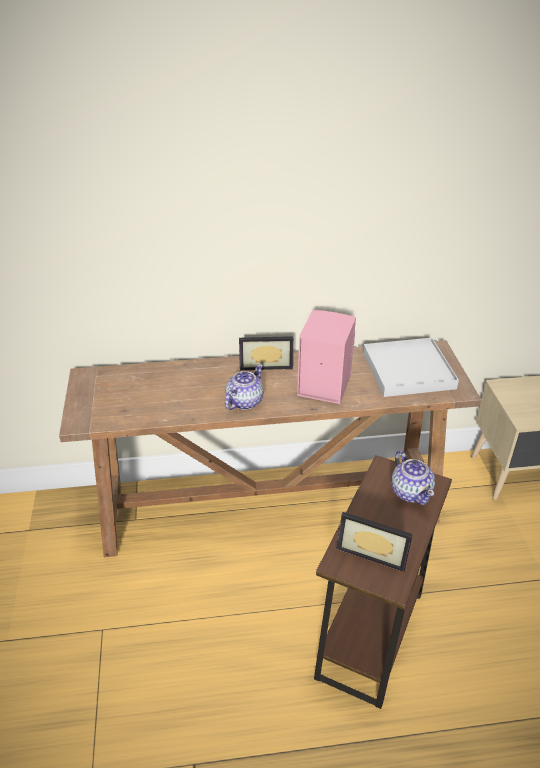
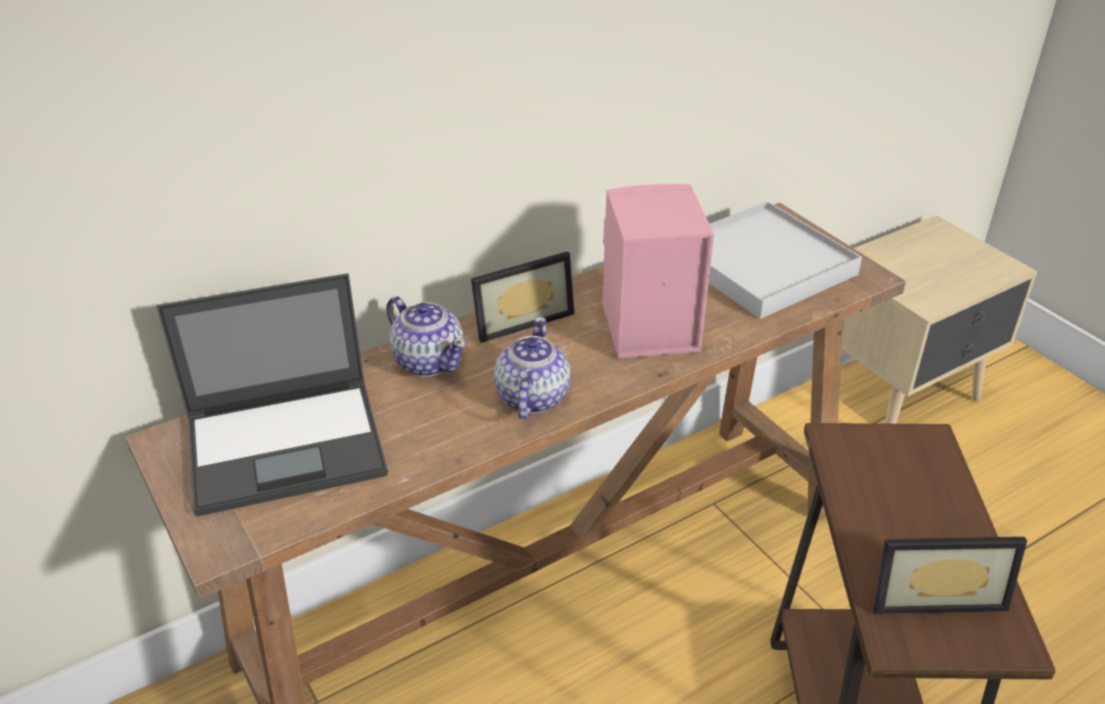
camera: 25 degrees left, 0 degrees up
(129, 391) = (288, 445): none -> laptop
(411, 492) = (909, 467): teapot -> teapot (428, 361)

